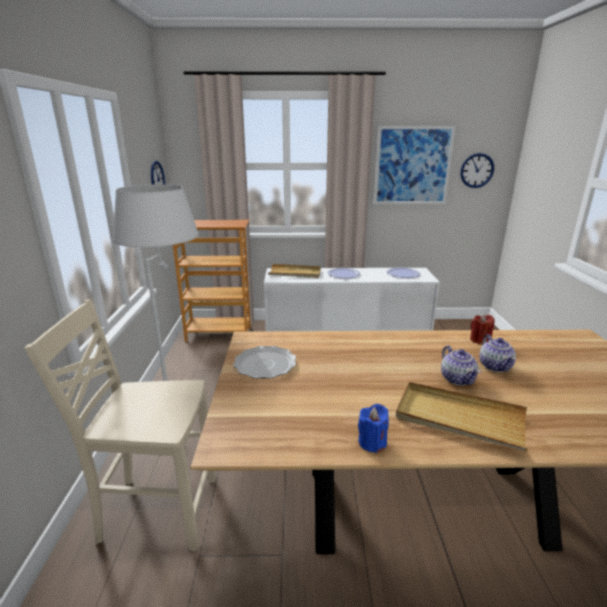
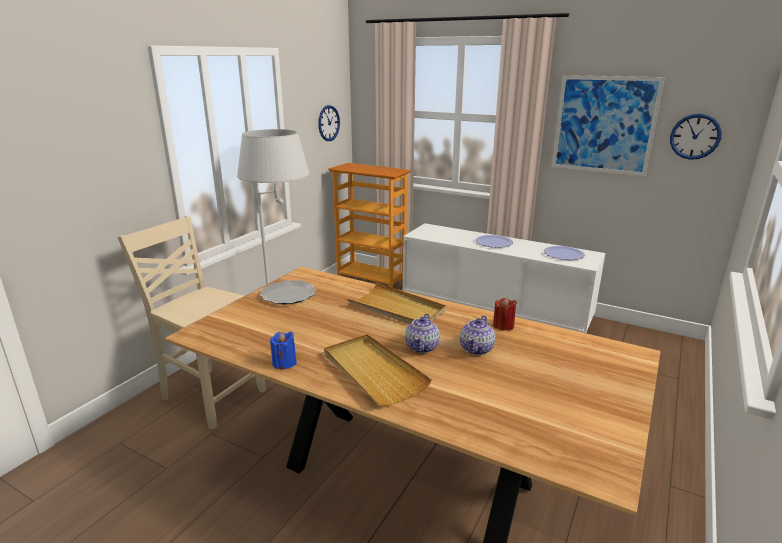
camera: 30 degrees right, 0 degrees up
(295, 273) = (444, 232): beige tray -> beige tray (397, 308)

